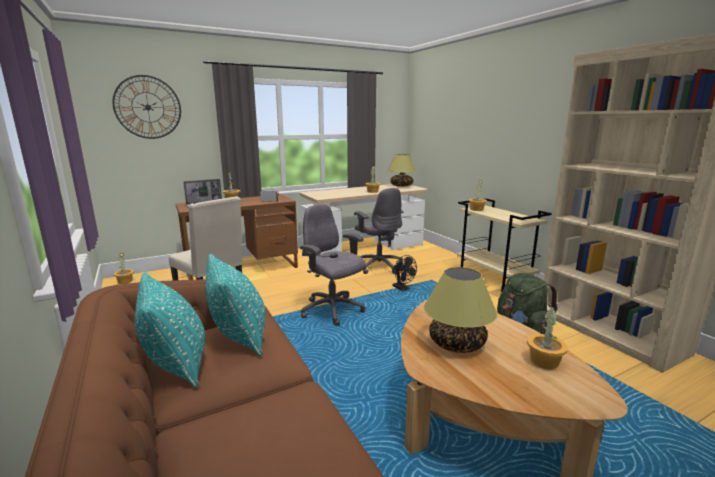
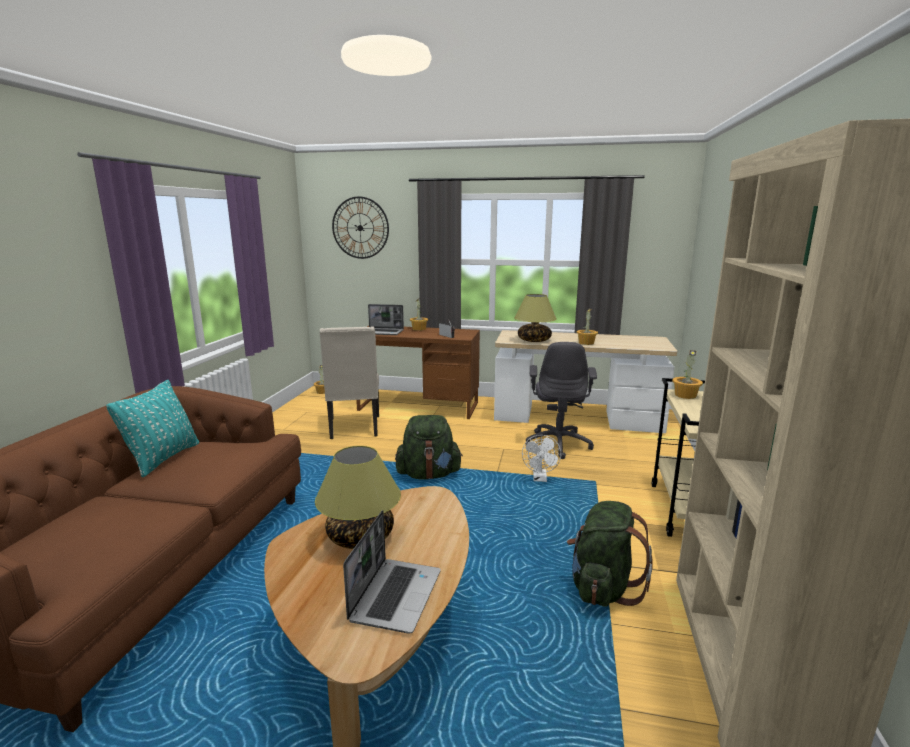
camera: 40 degrees right, 0 degrees up
(239, 337) = (219, 454): turquoise pillow -> none
(332, 311) = (428, 475): grey office chair -> green backpack
(401, 186) = (650, 340): table lamp -> table lamp (534, 340)
(403, 289) = (540, 479): black fan -> white fan
(543, 361) = (395, 595): potted plant -> laptop

